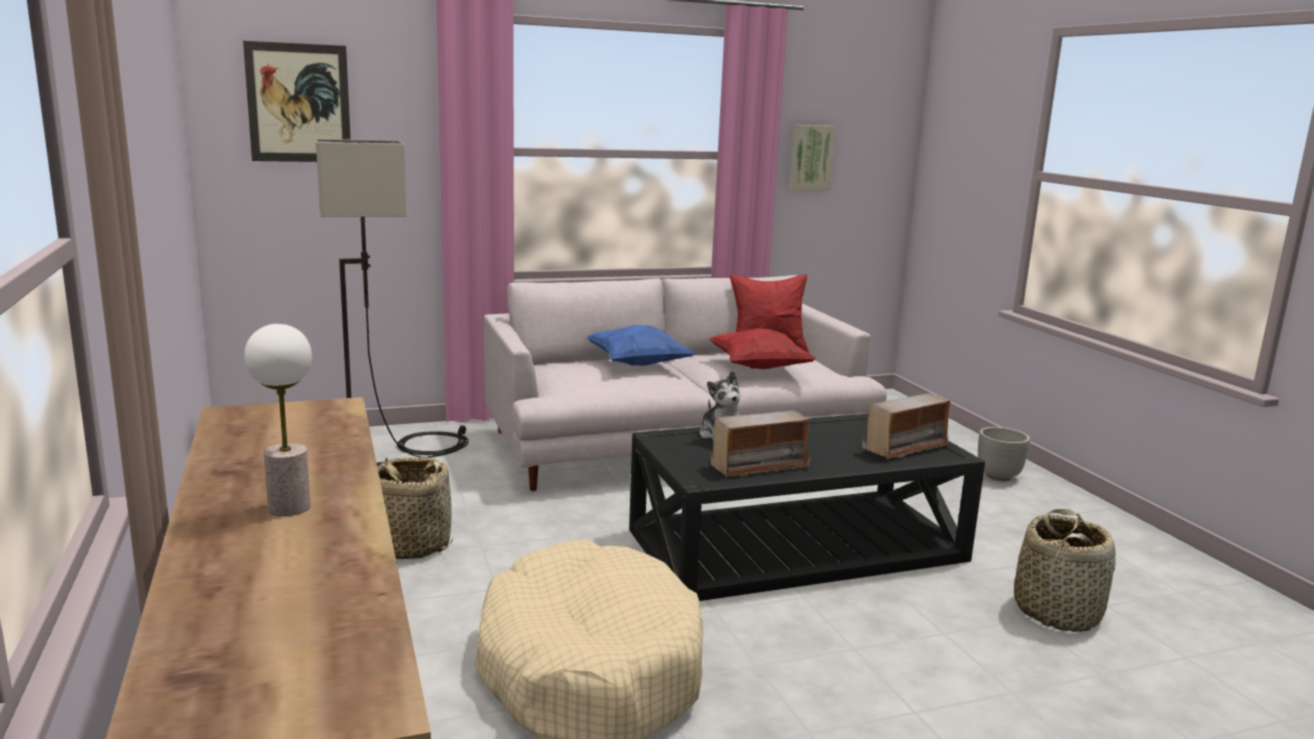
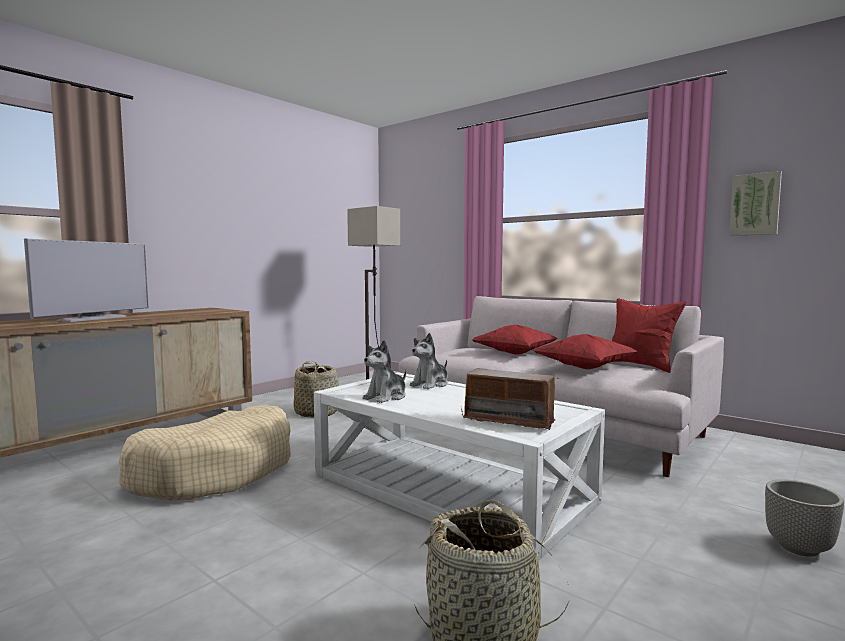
camera: 60 degrees right, 10 degrees down
(288, 507) = (93, 318): table lamp -> television
(299, 103) = (415, 203): picture -> none
(638, 364) = (514, 353): blue pillow -> red pillow
(759, 467) = (386, 397): radio -> plush toy
(795, 544) = (450, 487): black coffee table -> white coffee table

